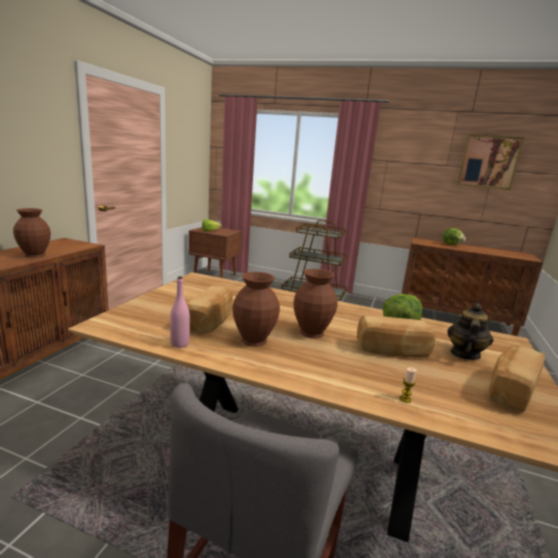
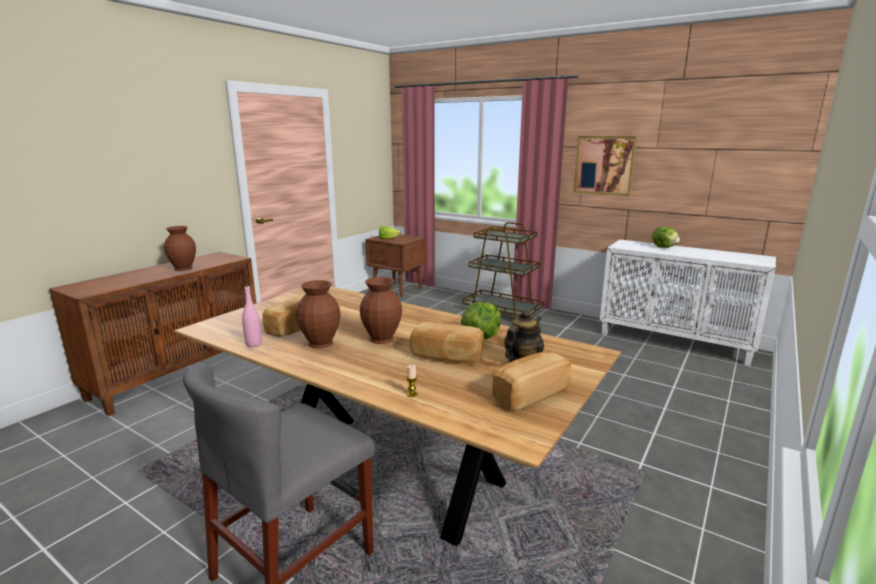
camera: 15 degrees right, 0 degrees up
(455, 319) = (675, 342): brown cabinet -> white cabinet
(488, 162) = (709, 140): picture -> picture (604, 165)

